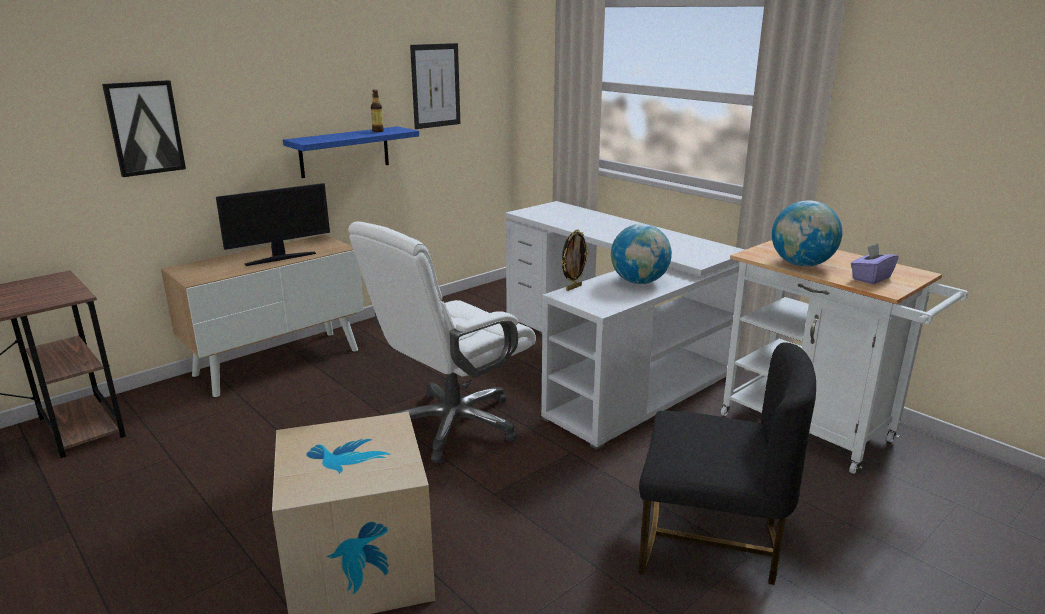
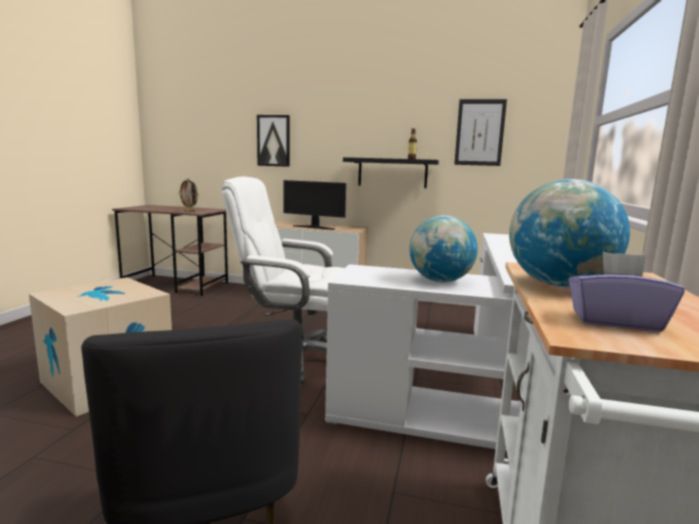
camera: 55 degrees right, 10 degrees down
(344, 152) = (392, 173): blue shelf -> black shelf
(573, 287) = (380, 268): picture frame -> picture frame (189, 211)

